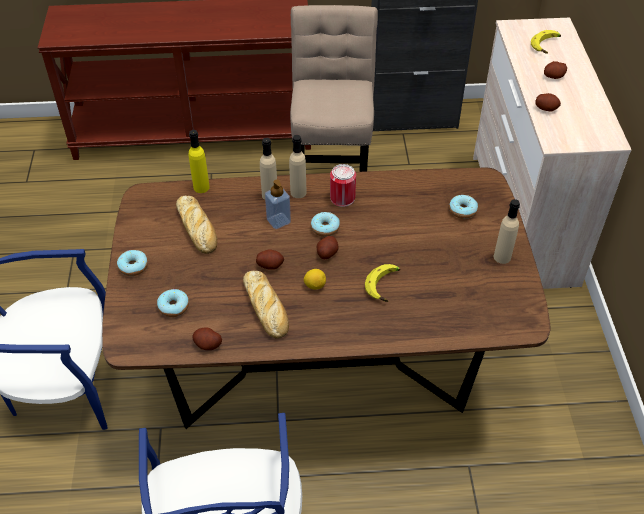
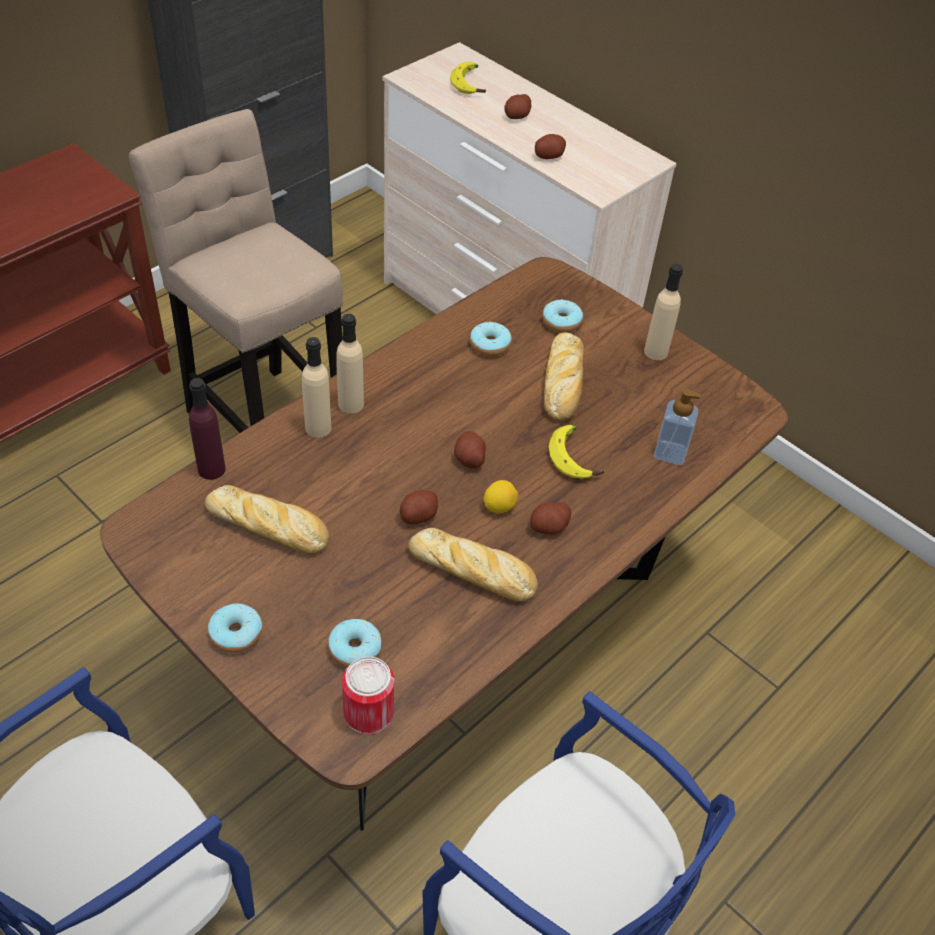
camera: 45 degrees left, 0 degrees up
(201, 187) = (211, 469): yellow bottle -> purple bottle
(208, 344) = (454, 666): potato -> potato (549, 527)
(278, 221) = (366, 454): soap dispenser -> soap dispenser (670, 453)
(325, 228) = (433, 430): donut -> donut (490, 345)
(342, 198) = (413, 381): can -> can (368, 712)
(423, 244) = (563, 384): none -> bread

